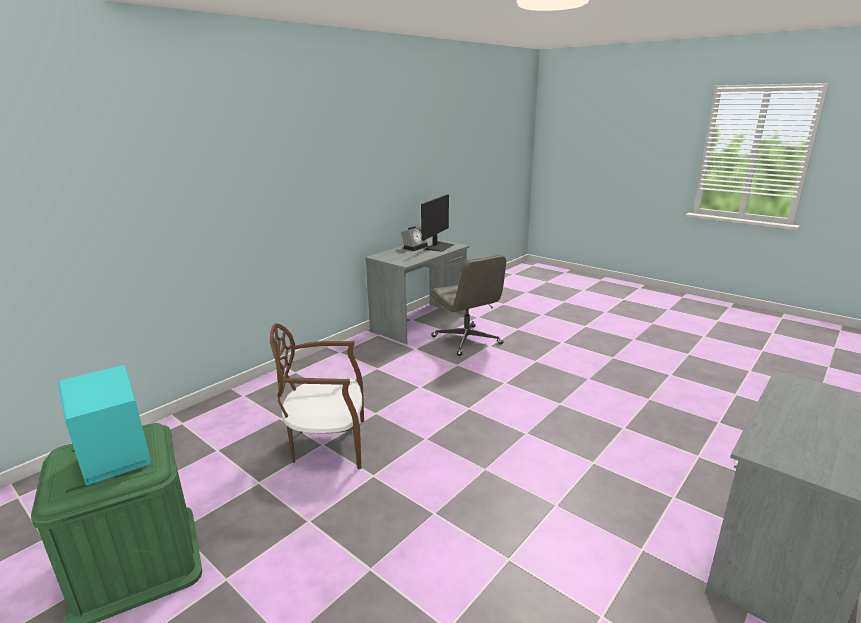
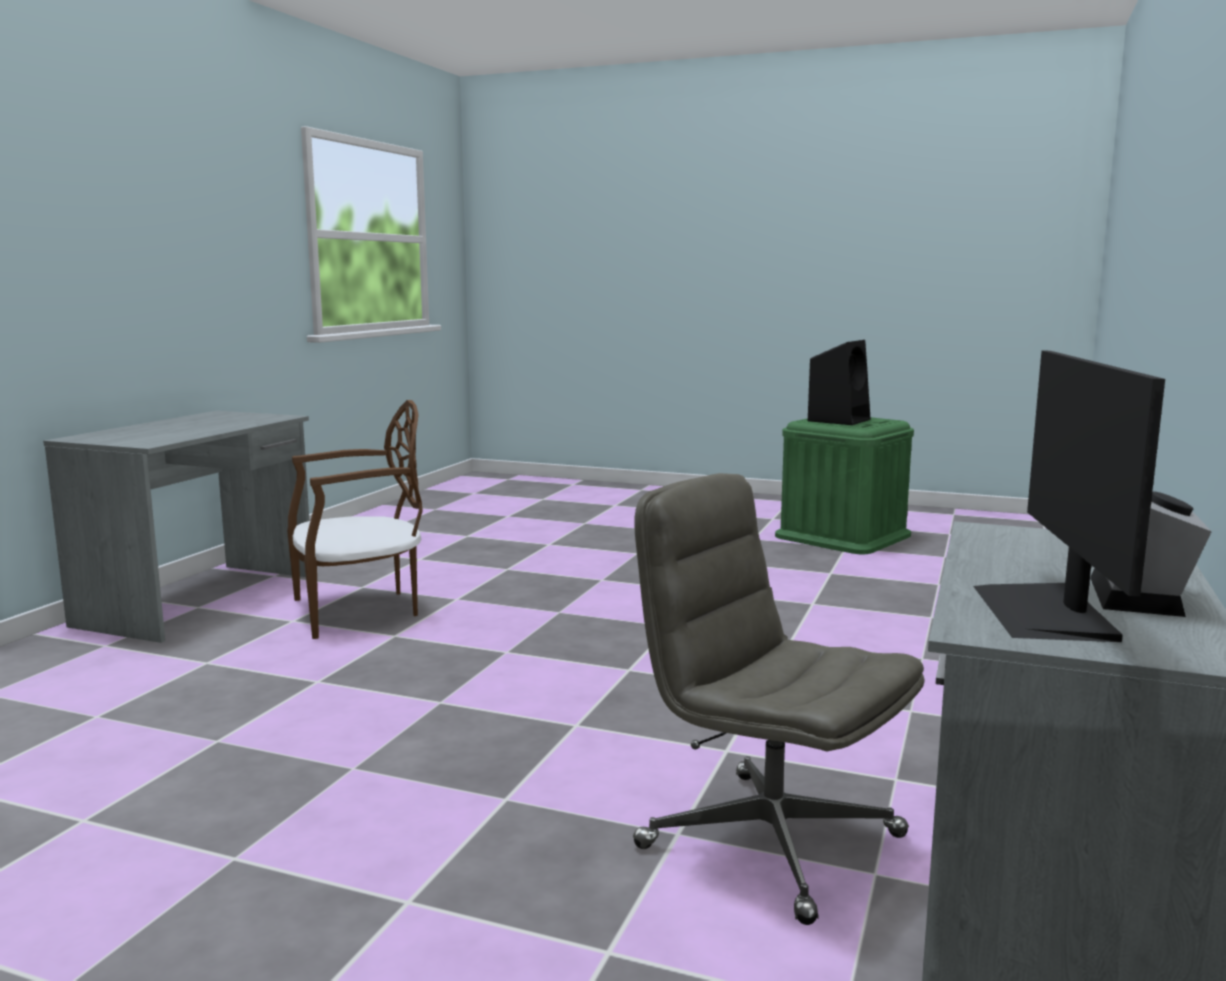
camera: 160 degrees right, 10 degrees down
(114, 461) = (839, 420): turquoise speaker -> black speaker
(328, 444) = (804, 604): brown chair -> brown chair (359, 611)

